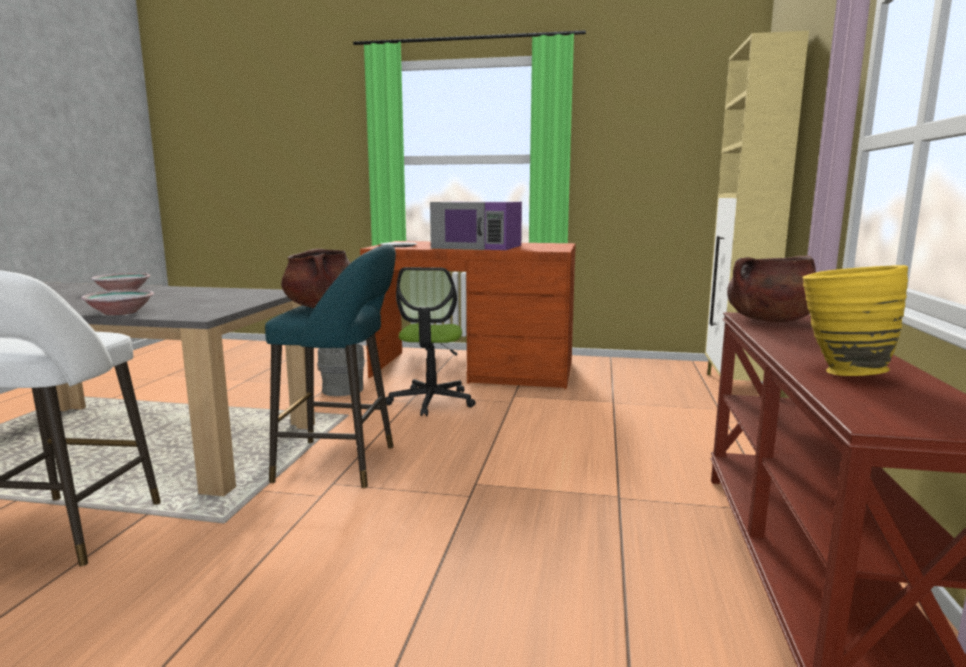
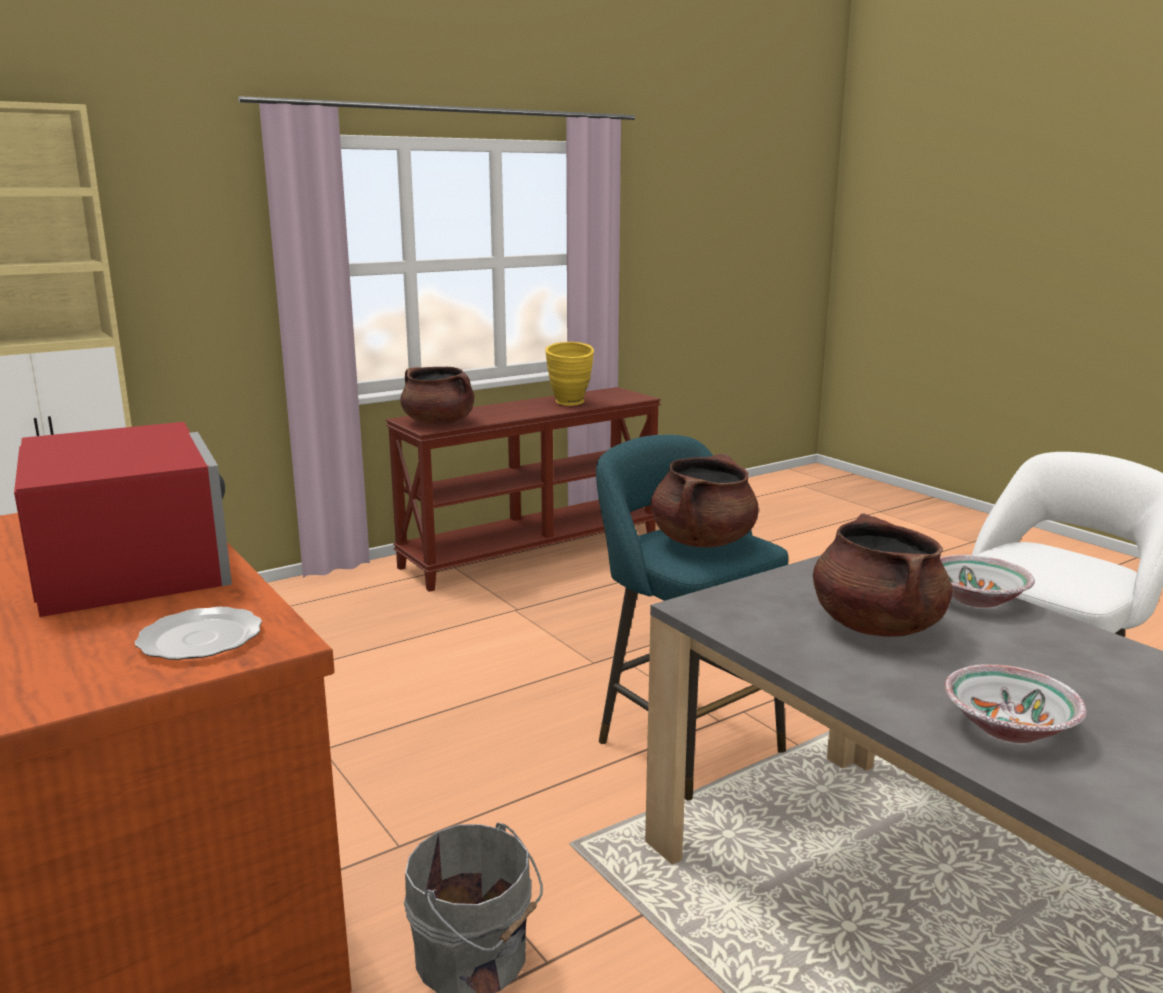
camera: 135 degrees left, 5 degrees up
(185, 299) = (876, 625): none -> brown cooking pot
(431, 401) = (408, 811): office chair -> none
(478, 247) = (130, 564): purple microwave -> red microwave

